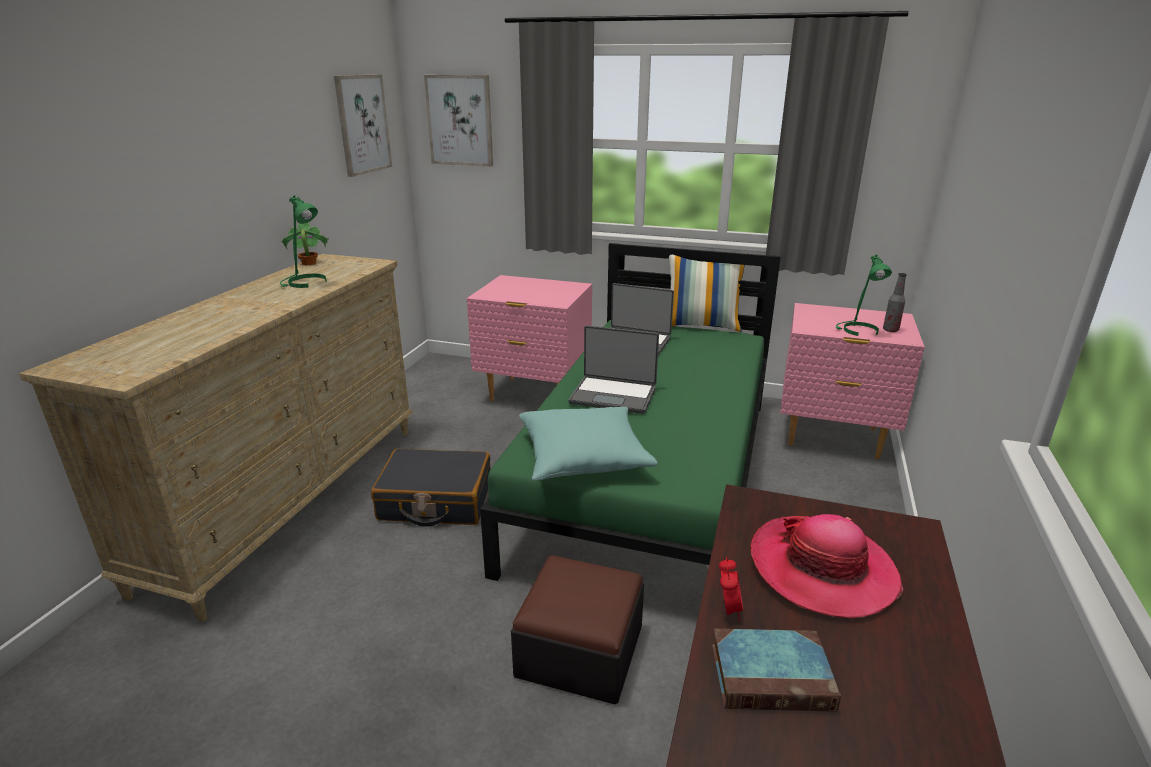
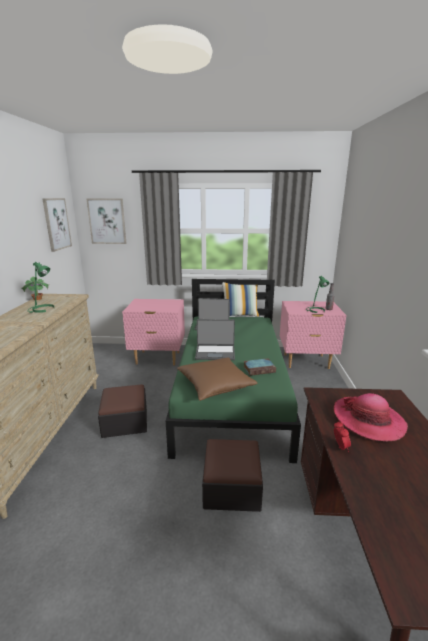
camera: 15 degrees left, 5 degrees down
(435, 501) = (125, 421): black suitcase -> ottoman
(583, 458) = (215, 385): turquoise pillow -> brown pillow
(773, 676) = (378, 475): book -> book (259, 369)

